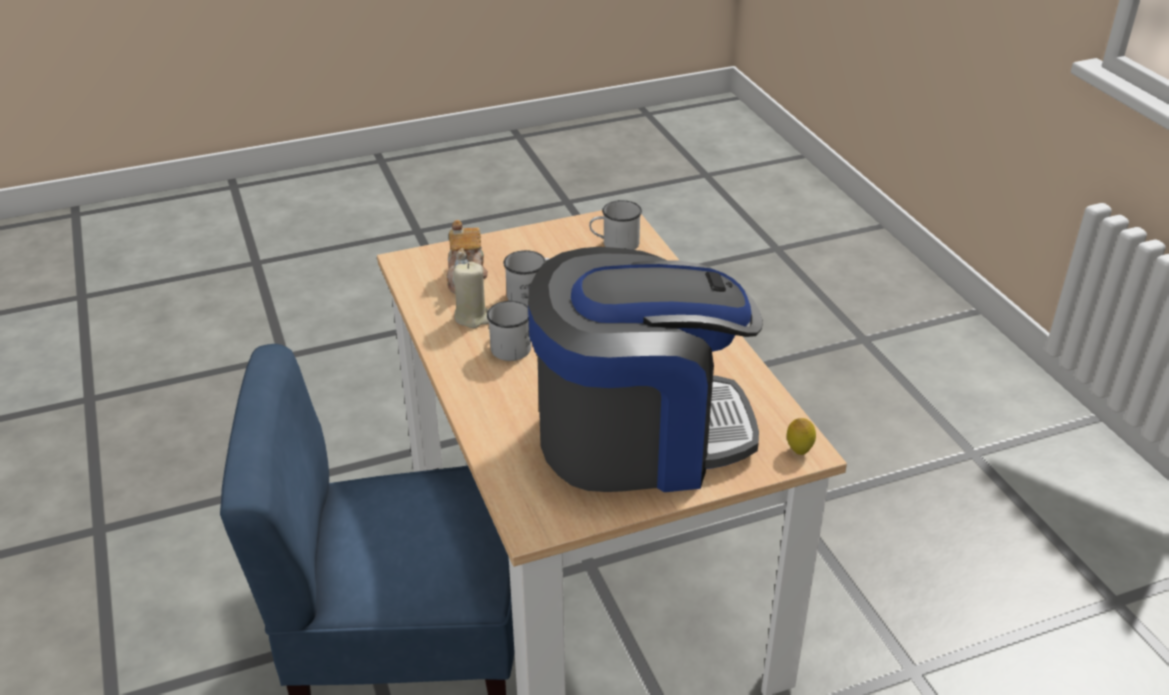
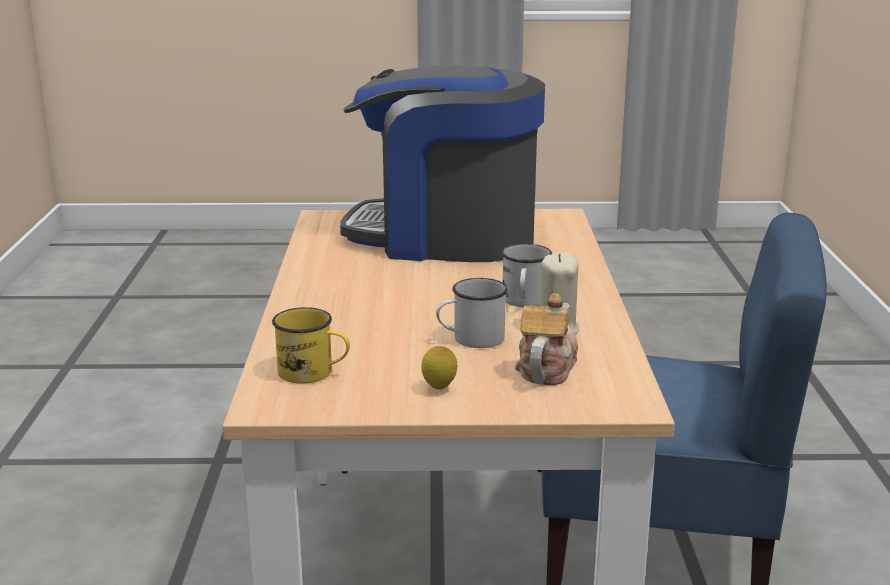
camera: 160 degrees left, 15 degrees down
(615, 244) = (313, 373): white mug -> yellow mug
(799, 450) = (328, 216): lemon -> lemon (439, 389)

